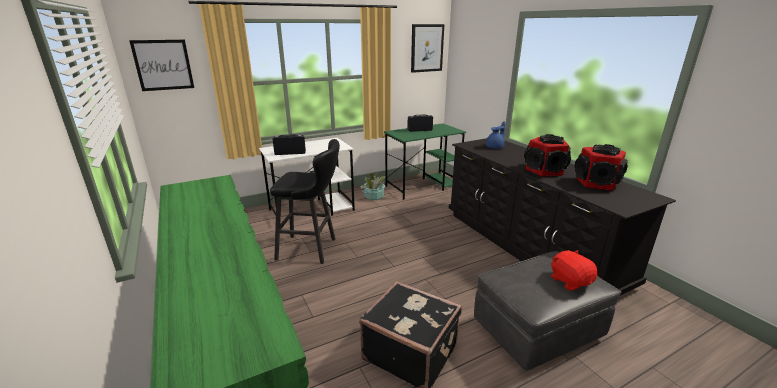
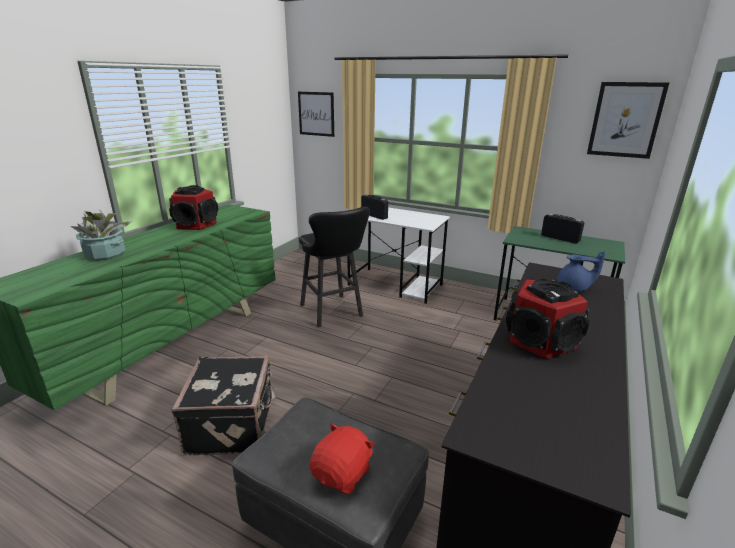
camera: 55 degrees right, 0 degrees up
(374, 196) = (470, 302): potted plant -> potted plant (105, 255)
(596, 183) = (565, 397): speaker -> speaker (196, 224)

